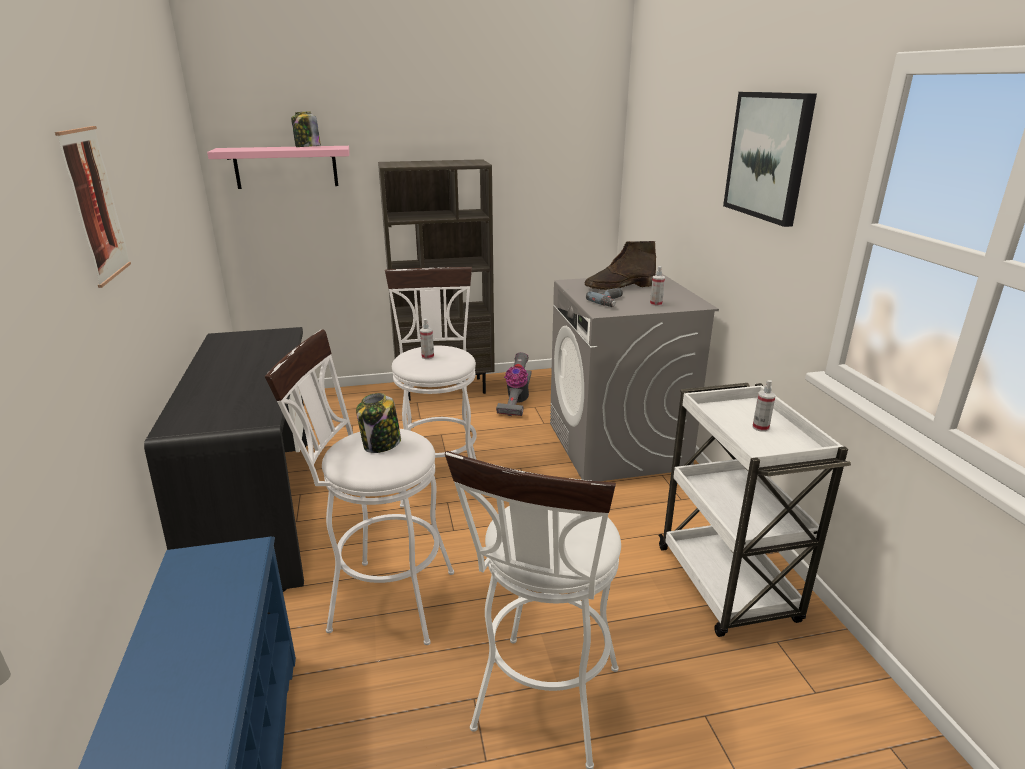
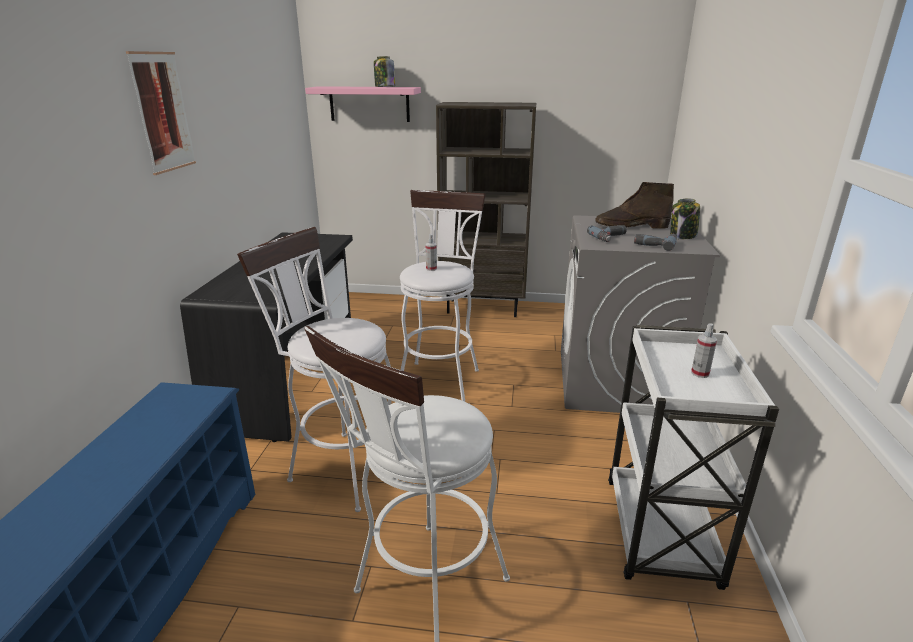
camera: 20 degrees right, 0 degrees up
(381, 444) = (340, 330): jar -> jar (682, 236)
(516, 402) = (539, 328): vacuum cleaner -> none
(656, 304) = (655, 244): spray bottle -> power drill
(768, 156) = (778, 91): picture -> none

